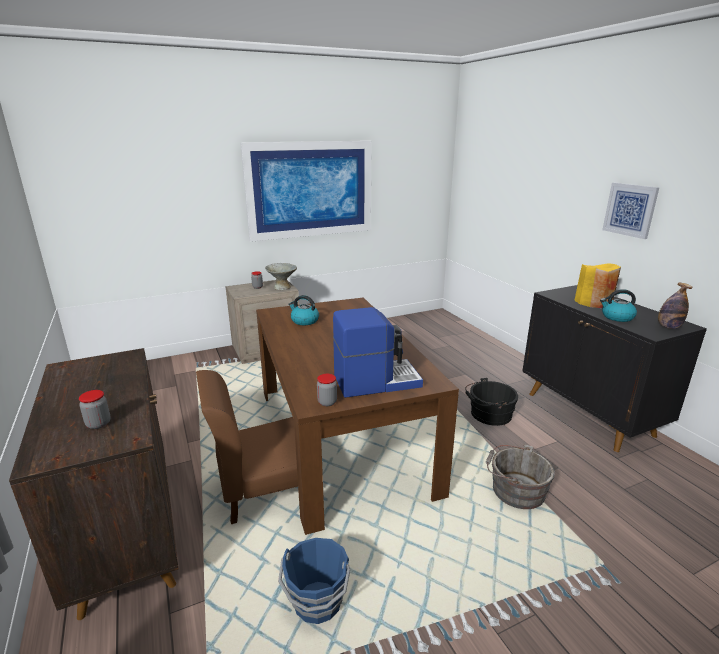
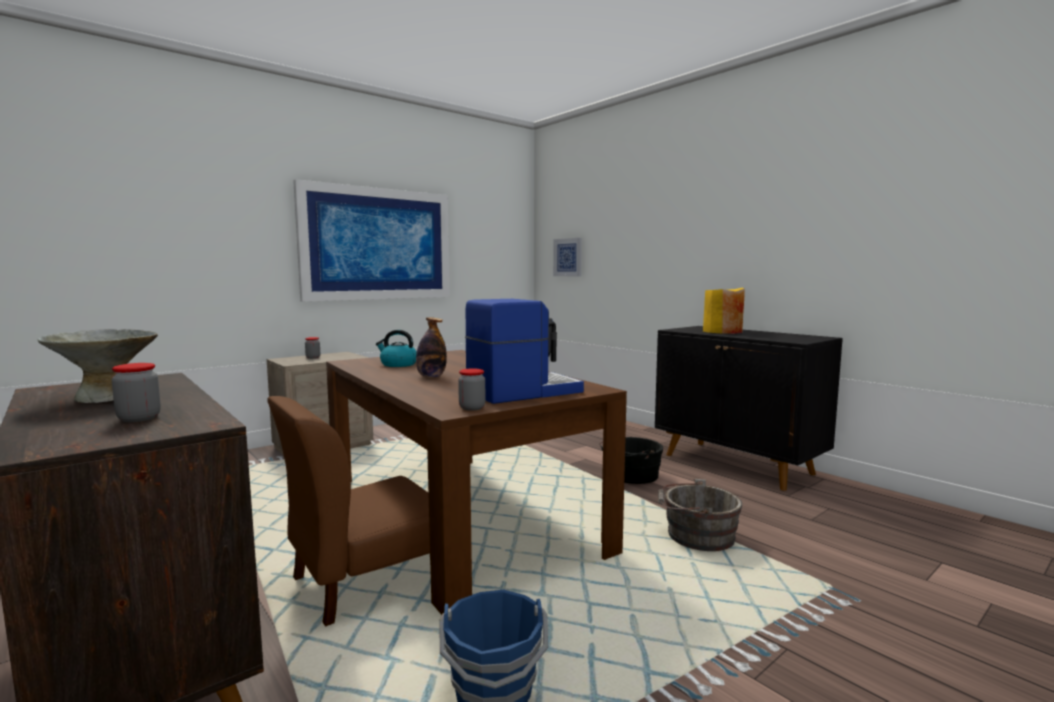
camera: 15 degrees left, 15 degrees down
(282, 287) = (347, 356): grey bowl -> grey bowl (107, 397)
(616, 317) = (754, 336): kettle -> none
(630, 210) = (739, 237): picture -> picture (568, 257)
(668, 327) = (808, 338): bottle -> bottle (431, 376)

